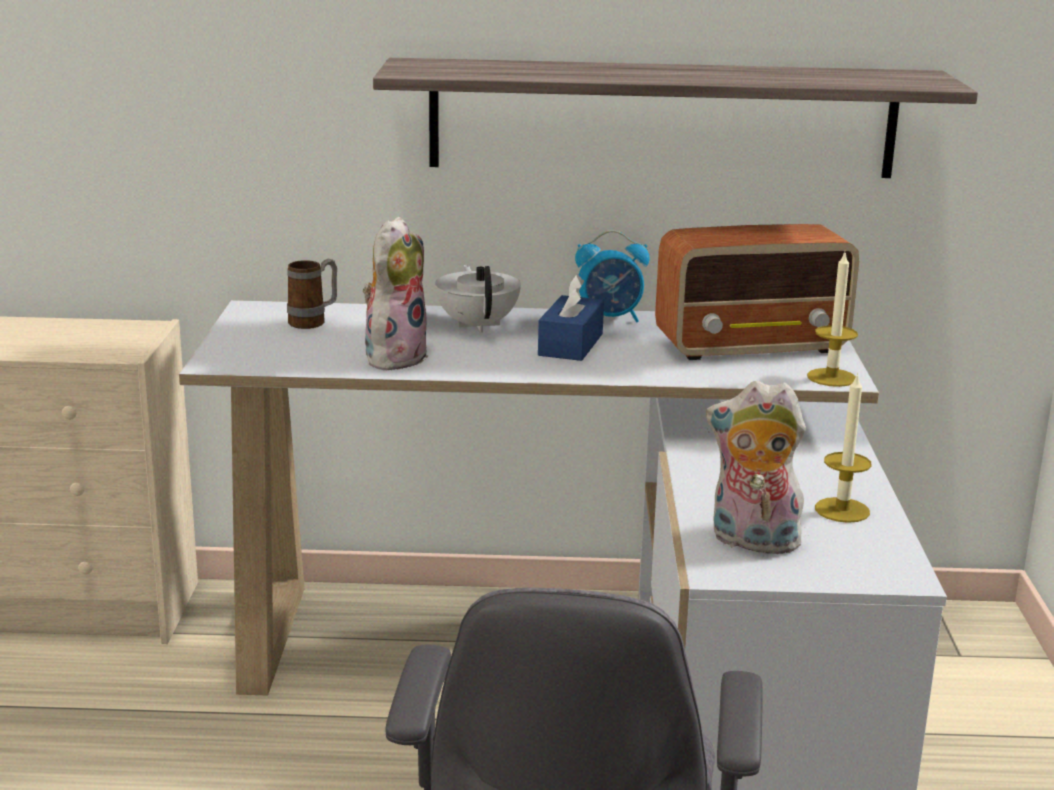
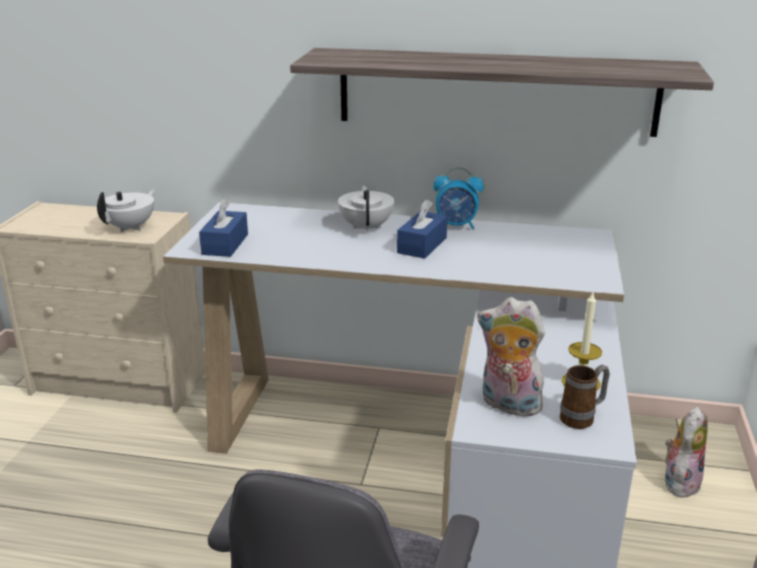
camera: 10 degrees right, 5 degrees up
(95, 343) = (131, 227): none -> white teapot
(270, 354) = (225, 244): none -> blue tissue box
(314, 322) = (262, 220): mug -> mug (582, 418)
(394, 357) = (302, 250): plush toy -> plush toy (679, 481)
(752, 346) = (546, 252): radio -> none
(831, 377) = (593, 280): candle -> none

